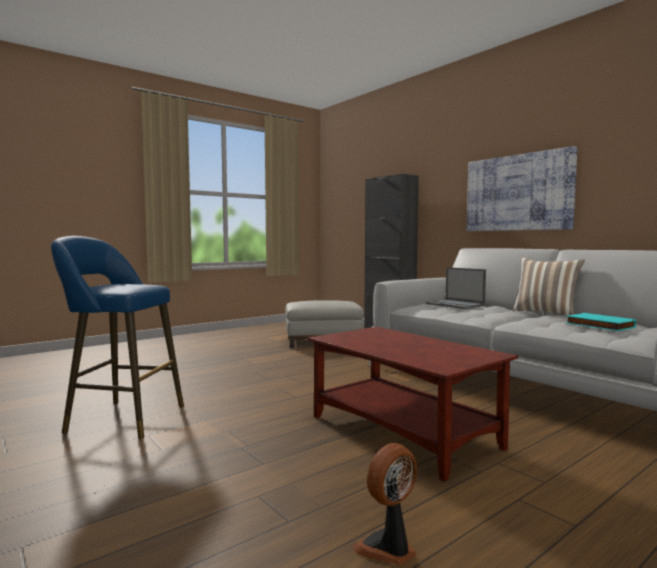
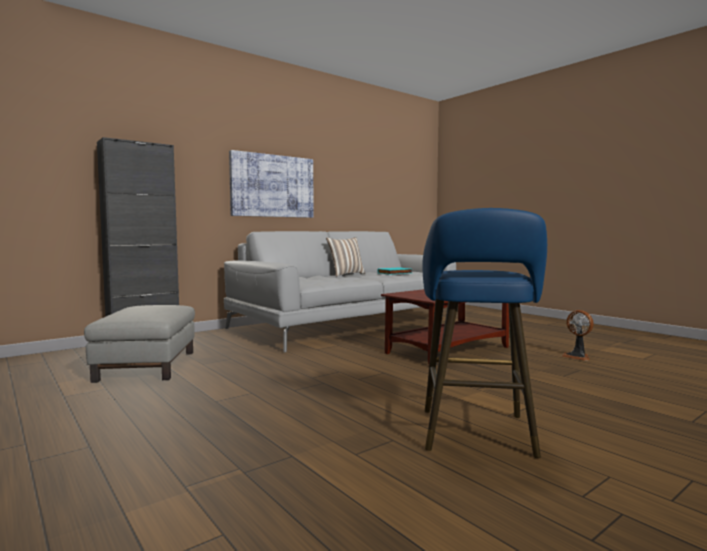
camera: 90 degrees left, 0 degrees up
(455, 305) = (307, 278): laptop -> none

